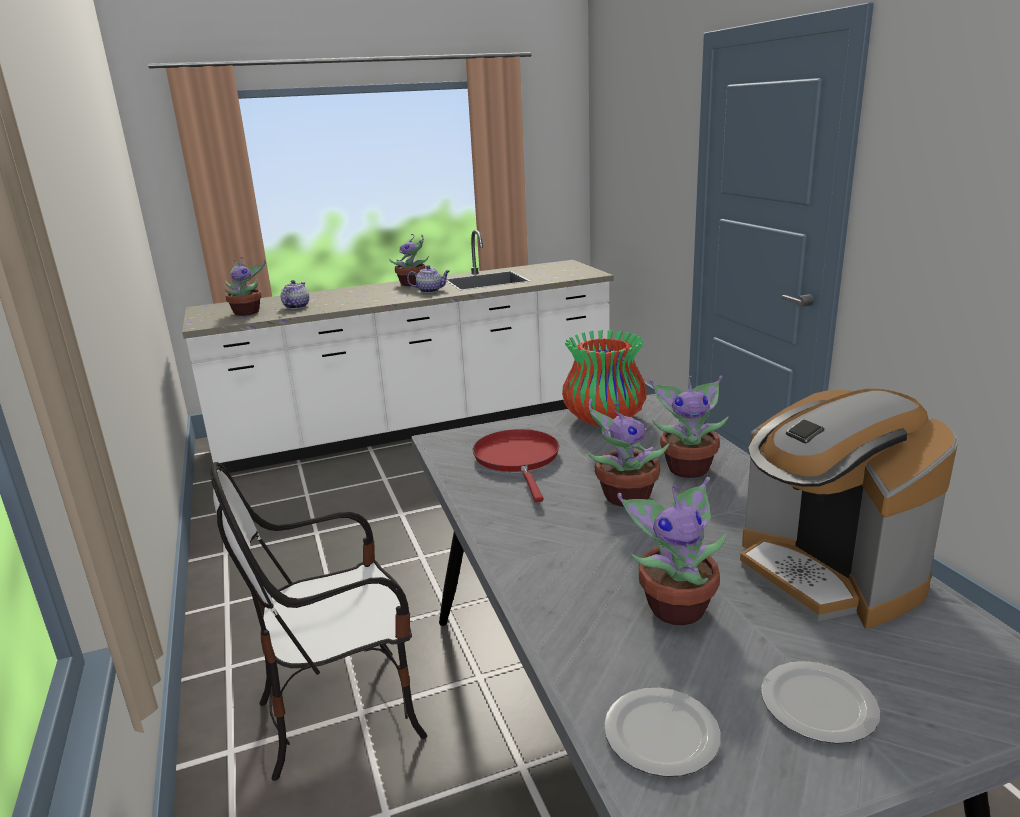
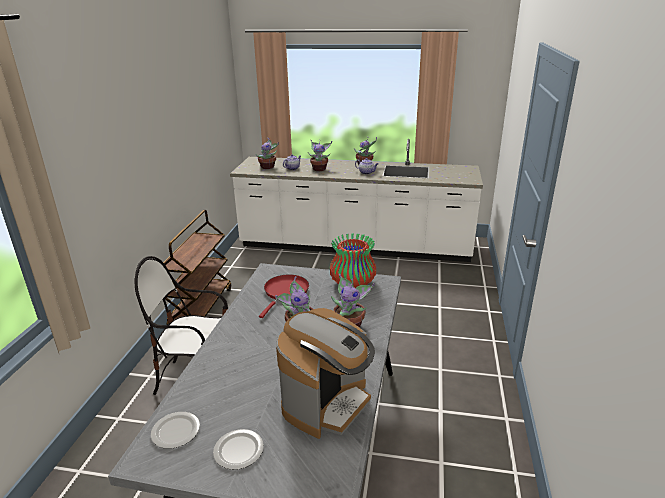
camera: 30 degrees right, 5 degrees up
(228, 593) = (201, 308): none -> brown cart
(675, 606) = (248, 388): potted plant -> potted plant (319, 169)
(827, 573) = (327, 403): coffee machine -> coffee machine turned 150 degrees counterclockwise

